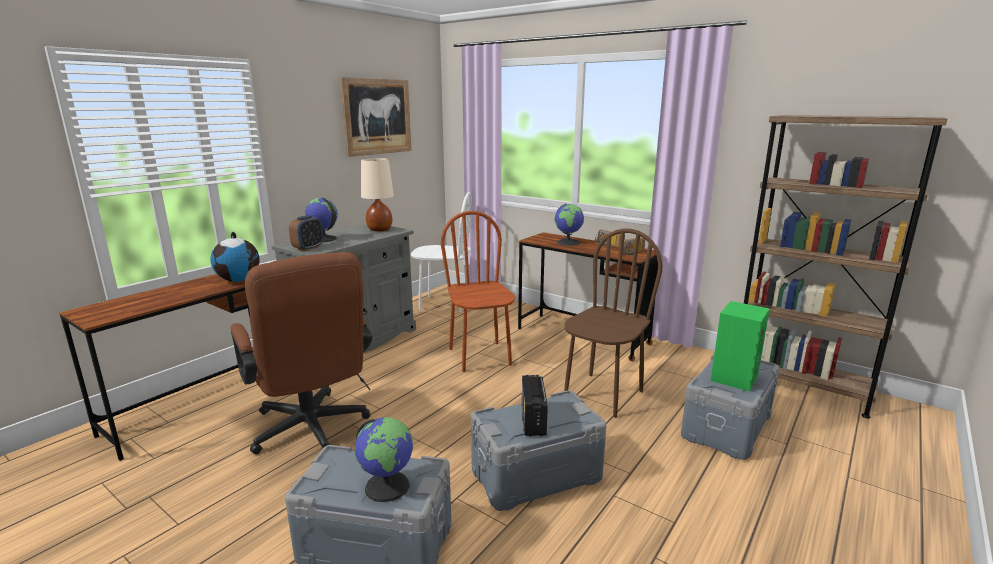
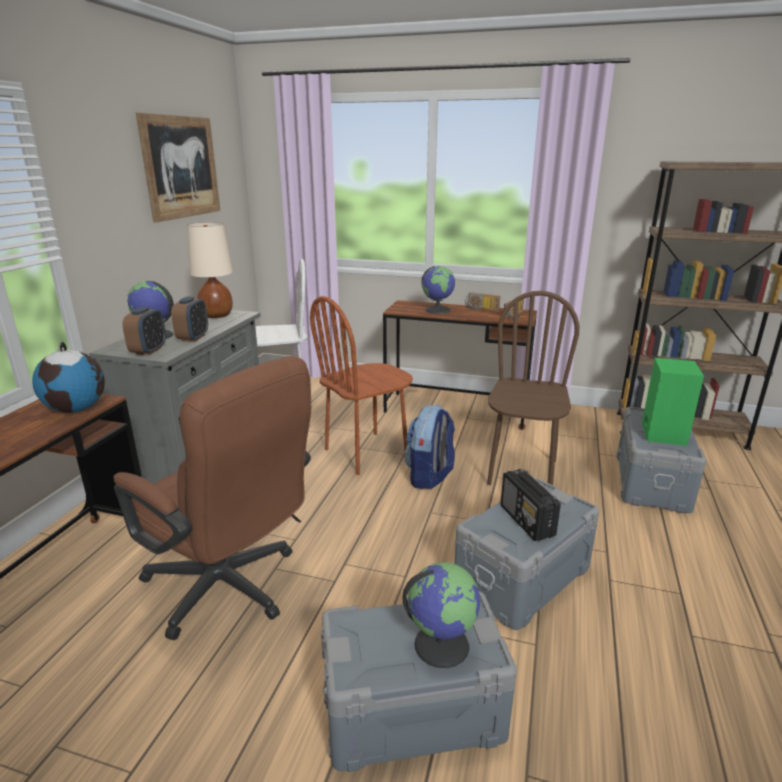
camera: 20 degrees left, 5 degrees up
(346, 243) = (193, 338): none -> alarm clock
(480, 356) = (366, 452): brown chair -> brown chair turned 90 degrees counterclockwise
(518, 384) = (429, 476): none -> backpack

